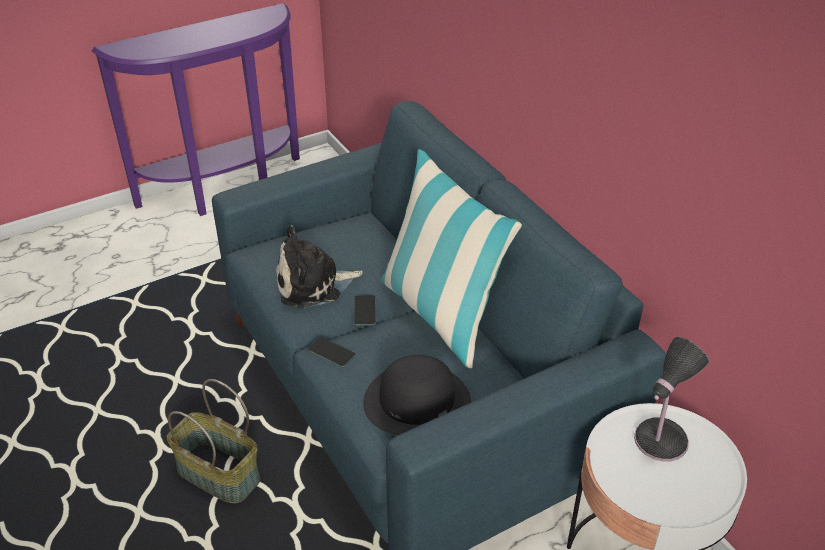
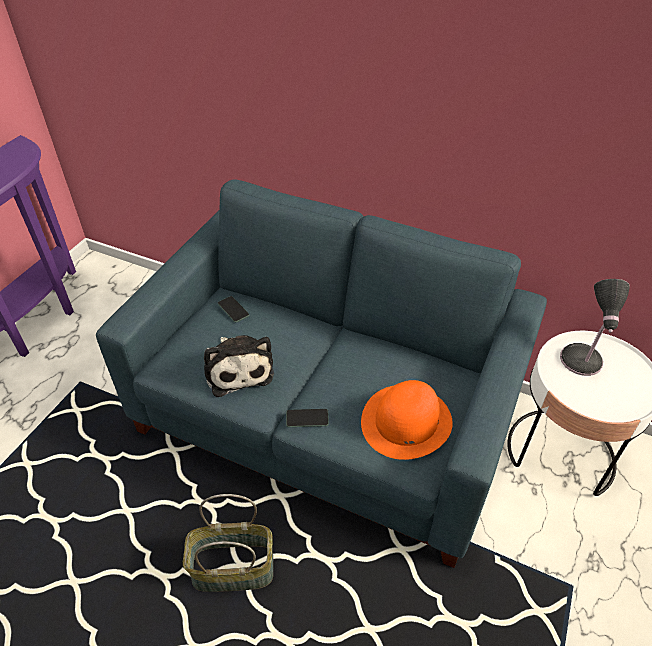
camera: 35 degrees left, 5 degrees up
(313, 284) = (238, 369): plush toy -> plush toy turned 60 degrees counterclockwise
(364, 311) = (298, 370): phone -> phone (233, 309)
(416, 401) = (406, 422): black hat -> orange hat
(440, 313) = (353, 343): pillow -> none

